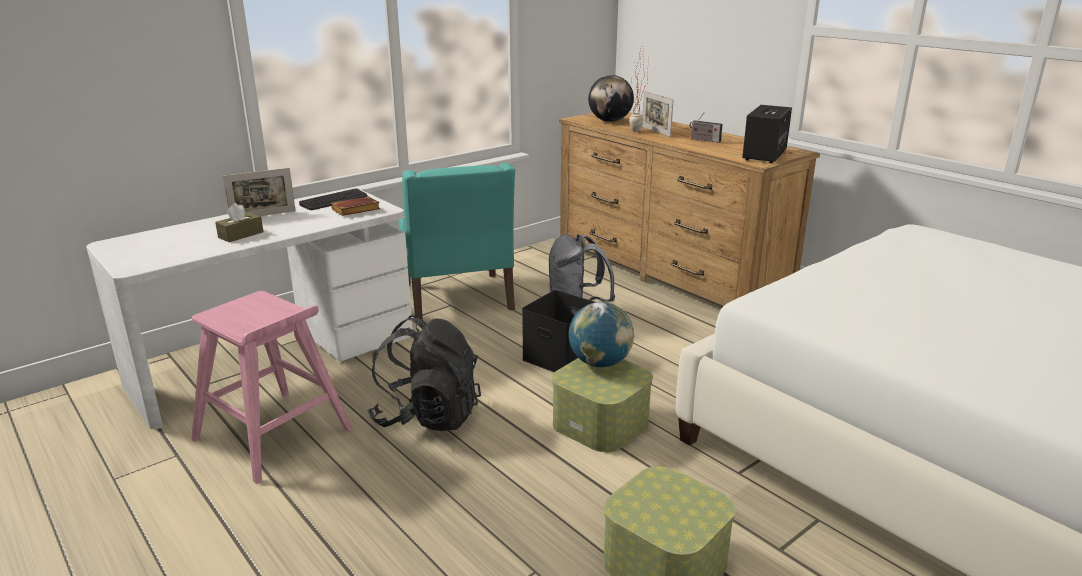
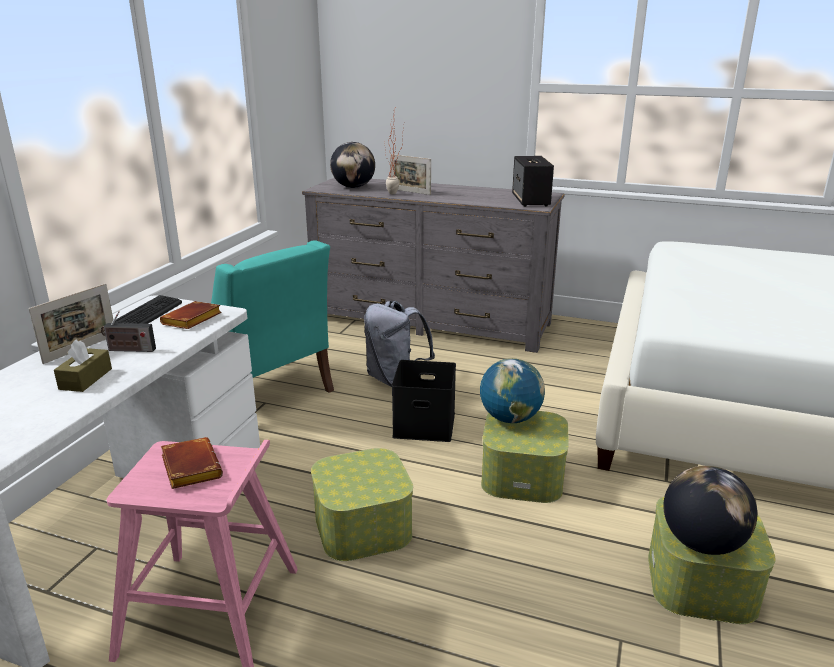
camera: 30 degrees left, 0 degrees up
(257, 311) = (189, 467): none -> brown book
(427, 416) = (362, 526): black backpack -> storage box
(643, 512) = (701, 543): none -> globe
(668, 271) = (431, 321): brown dresser -> grey dresser
(704, 140) = (462, 194): radio -> radio (129, 350)

